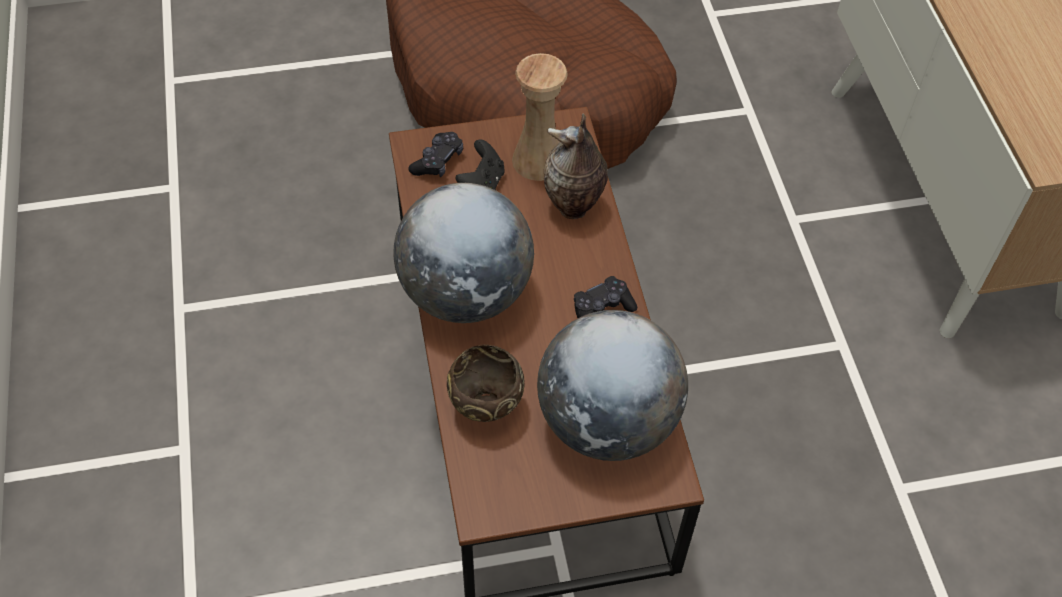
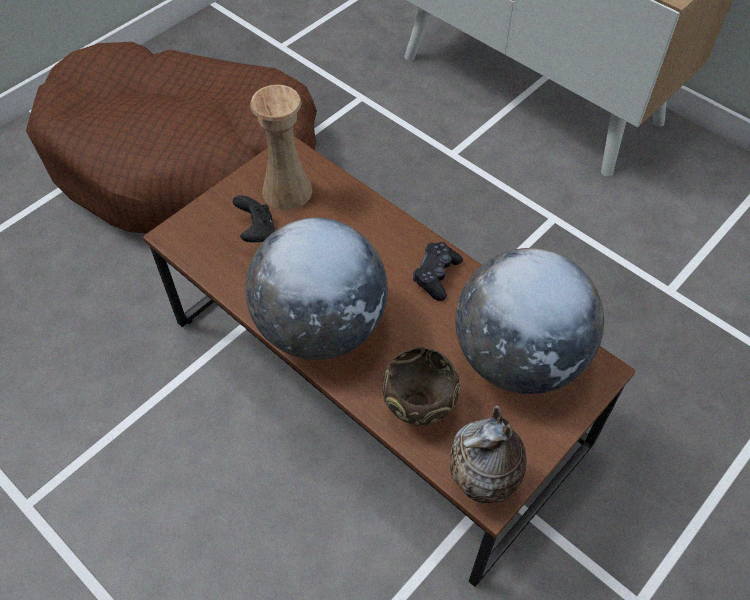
camera: 35 degrees left, 0 degrees up
(438, 161) = (205, 236): black game controller -> none
(573, 208) = (346, 212): vase -> vase (483, 485)

